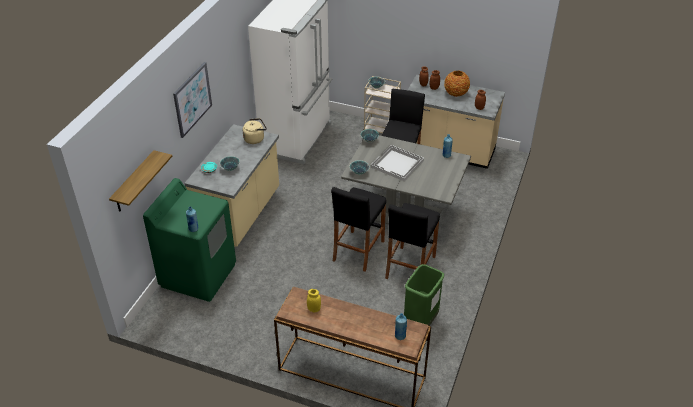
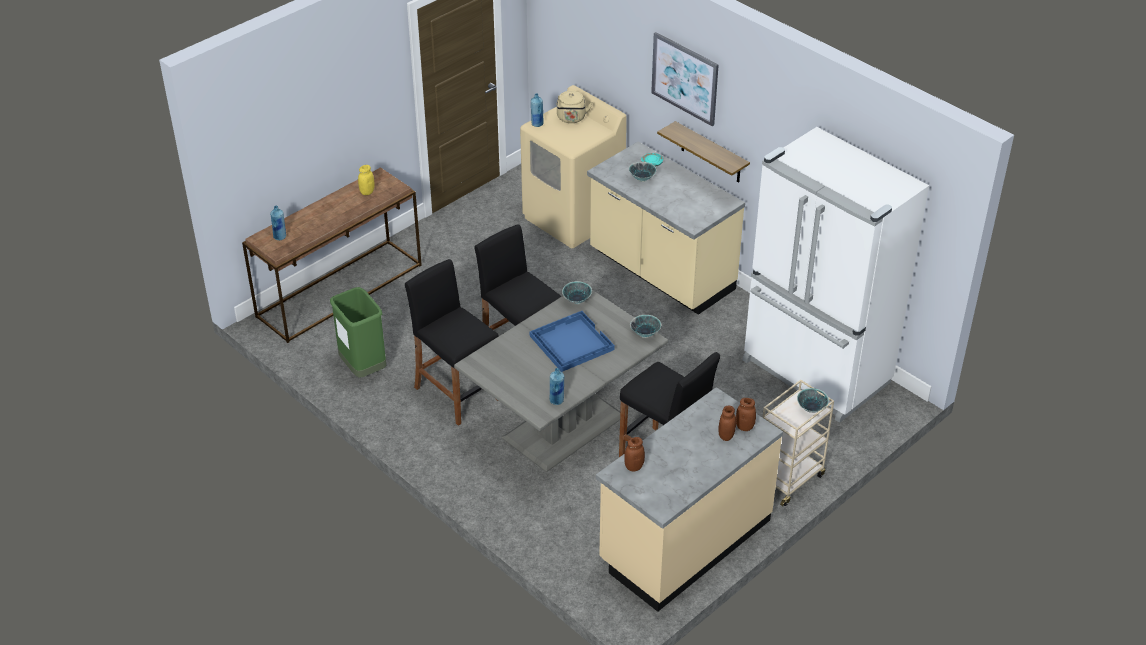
camera: 115 degrees right, 0 degrees up
(134, 182) = (576, 43): shelf -> shelf (711, 153)
(198, 275) = (573, 218): green washing machine -> beige washing machine
(255, 139) = (696, 213): beige kettle -> beige kettle (571, 118)
(397, 164) = (570, 342): white tray -> blue tray
(456, 93) = (693, 456): vase -> none

